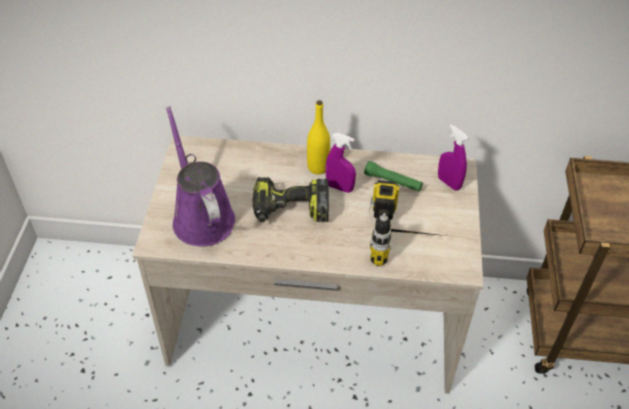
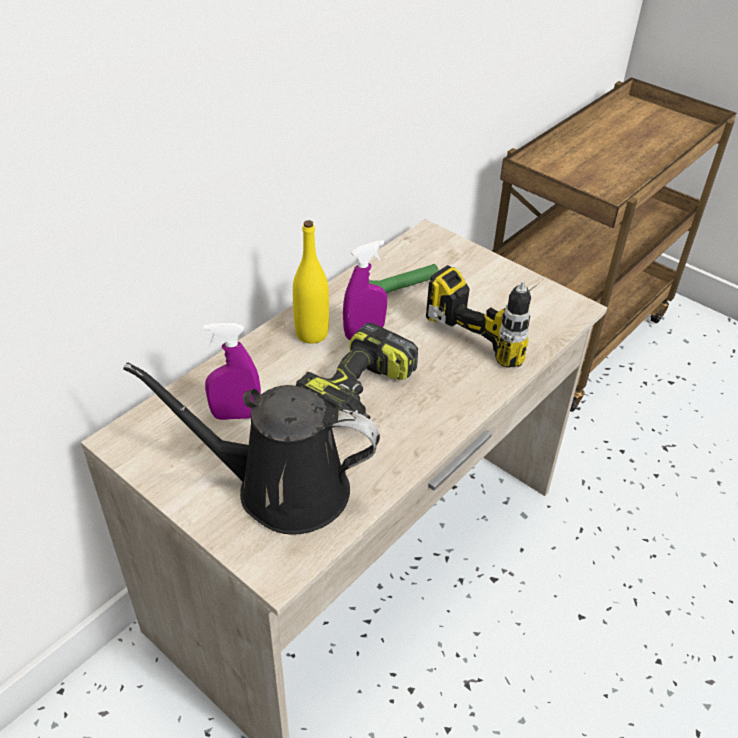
camera: 55 degrees left, 5 degrees down
(201, 217) = (281, 488): purple watering can -> black watering can
(449, 183) = (442, 253): purple spray bottle -> purple spray bottle (236, 415)

